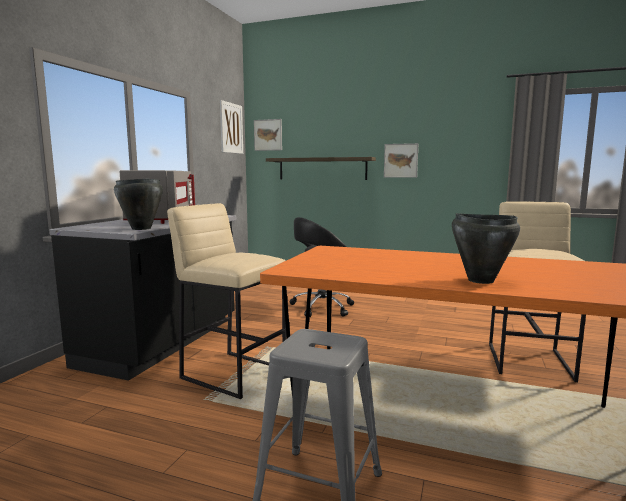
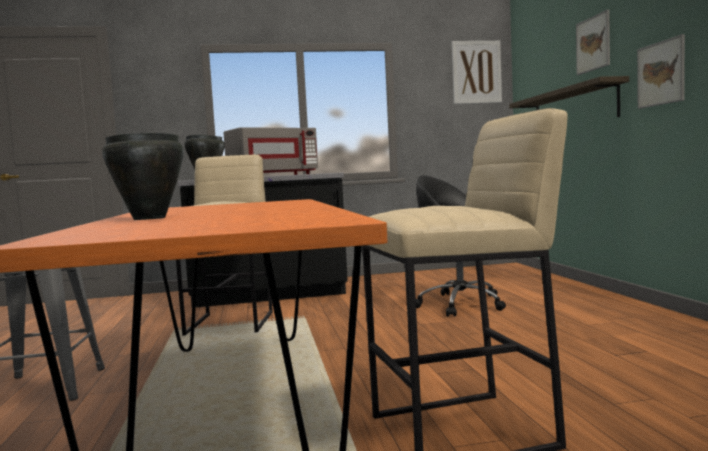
camera: 60 degrees right, 5 degrees down
(268, 135) = (527, 71): picture -> picture (593, 43)

